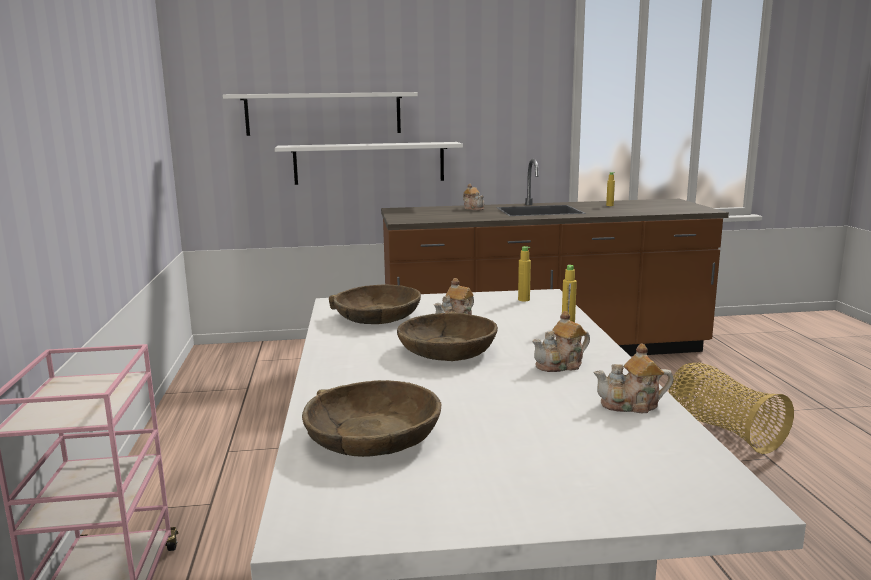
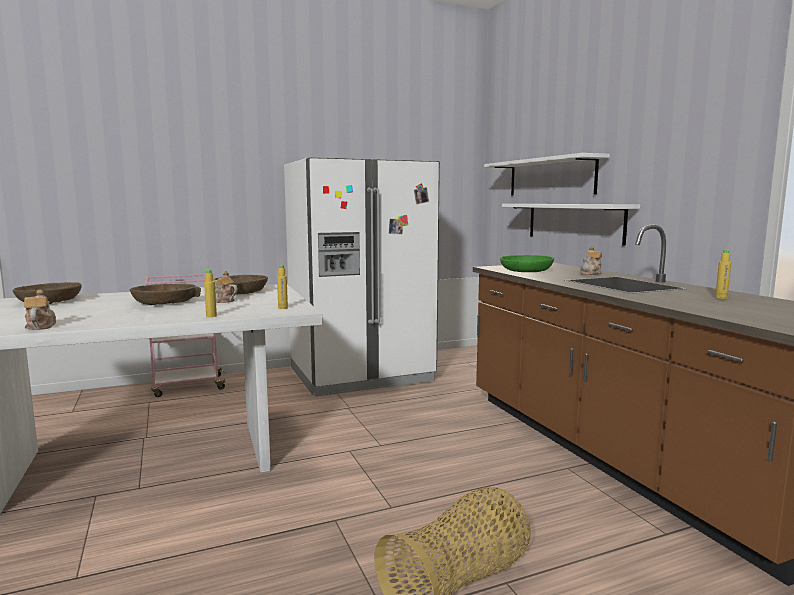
camera: 75 degrees right, 5 degrees down
(232, 424) = (360, 375): none -> white fridge
(441, 217) = (525, 270): none -> green bowl
(561, 365) = (122, 316): teapot -> none

